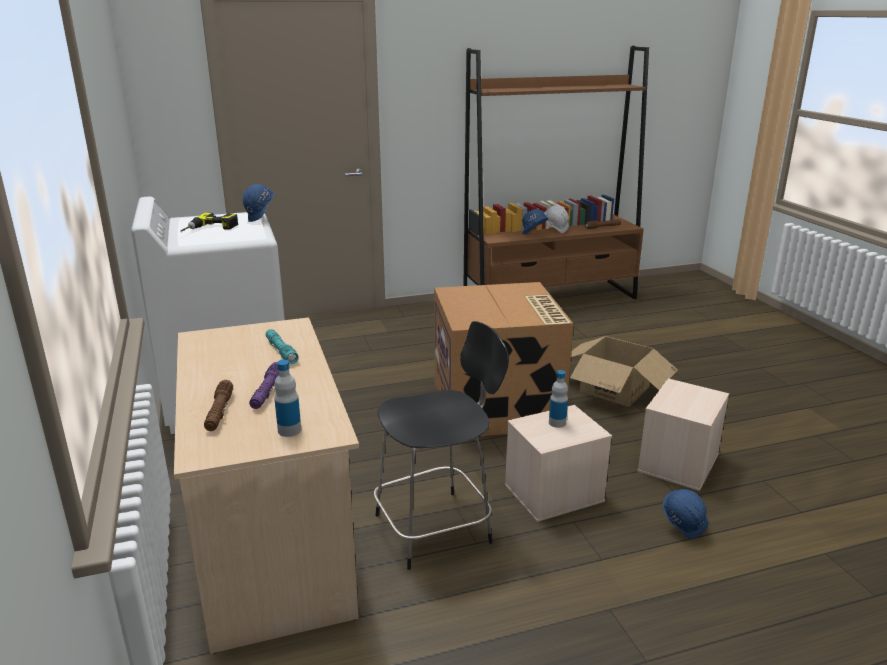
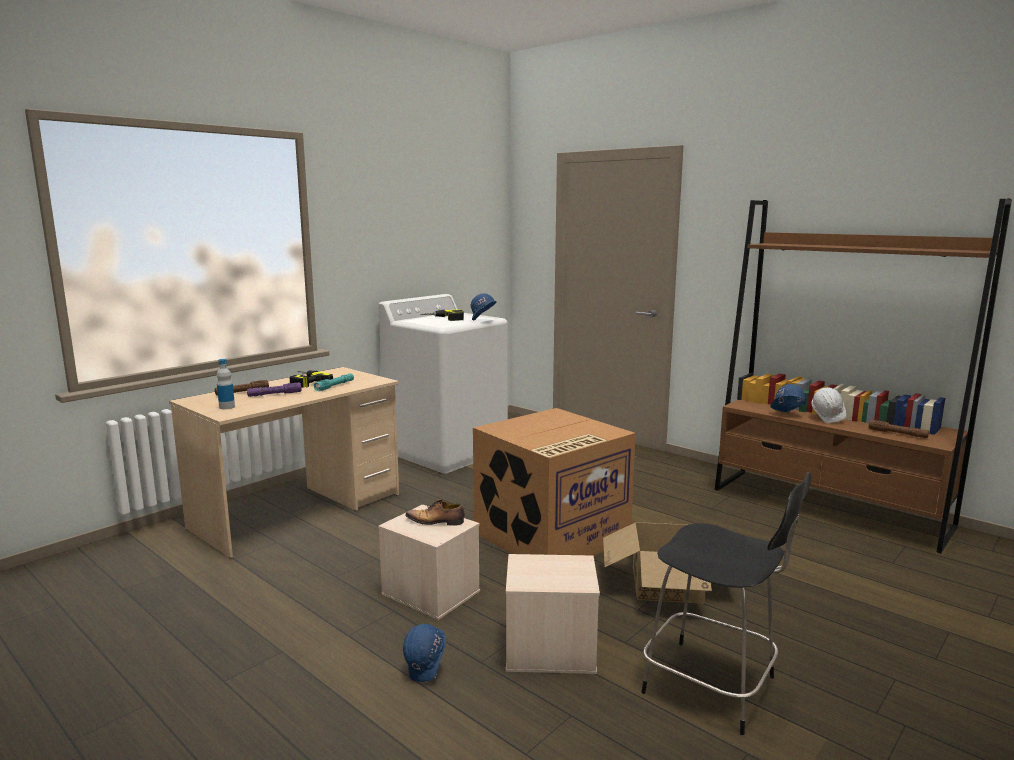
camera: 60 degrees right, 10 degrees down
(223, 365) = (303, 381): none -> power drill
(437, 527) = (345, 557): black stool -> black stool (714, 687)
(557, 423) = (436, 522): bottle -> shoe

